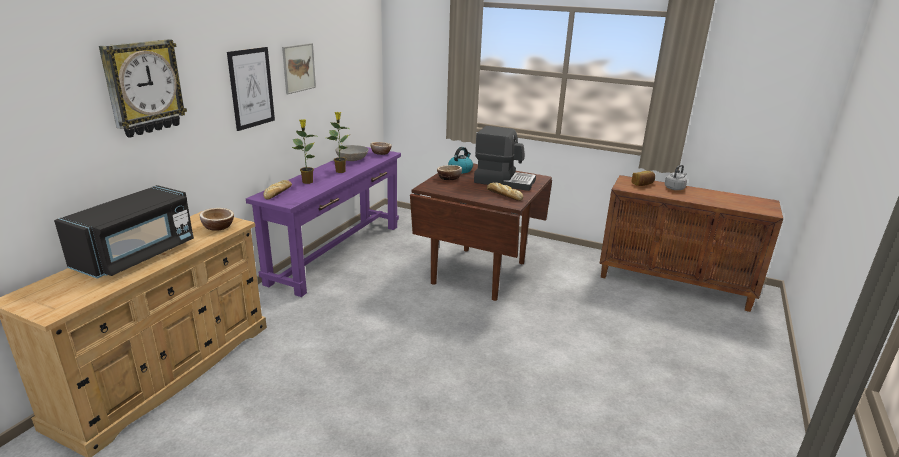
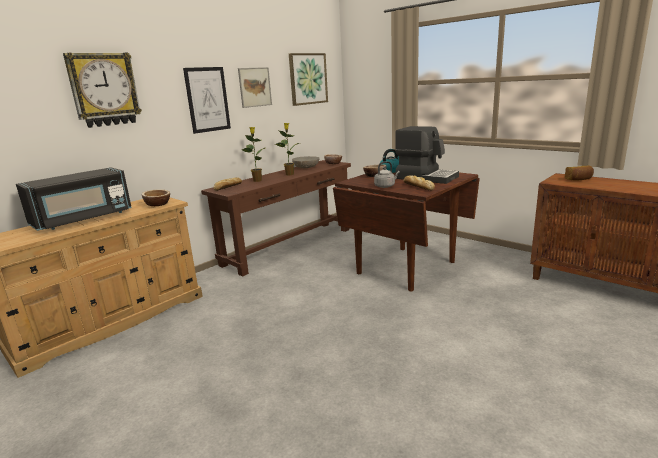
camera: 20 degrees right, 5 degrees down
(337, 253) = (289, 246): purple console table -> brown console table
(350, 53) = (308, 79): none -> picture
(675, 188) = (617, 182): grey kettle -> grey kettle (385, 186)

